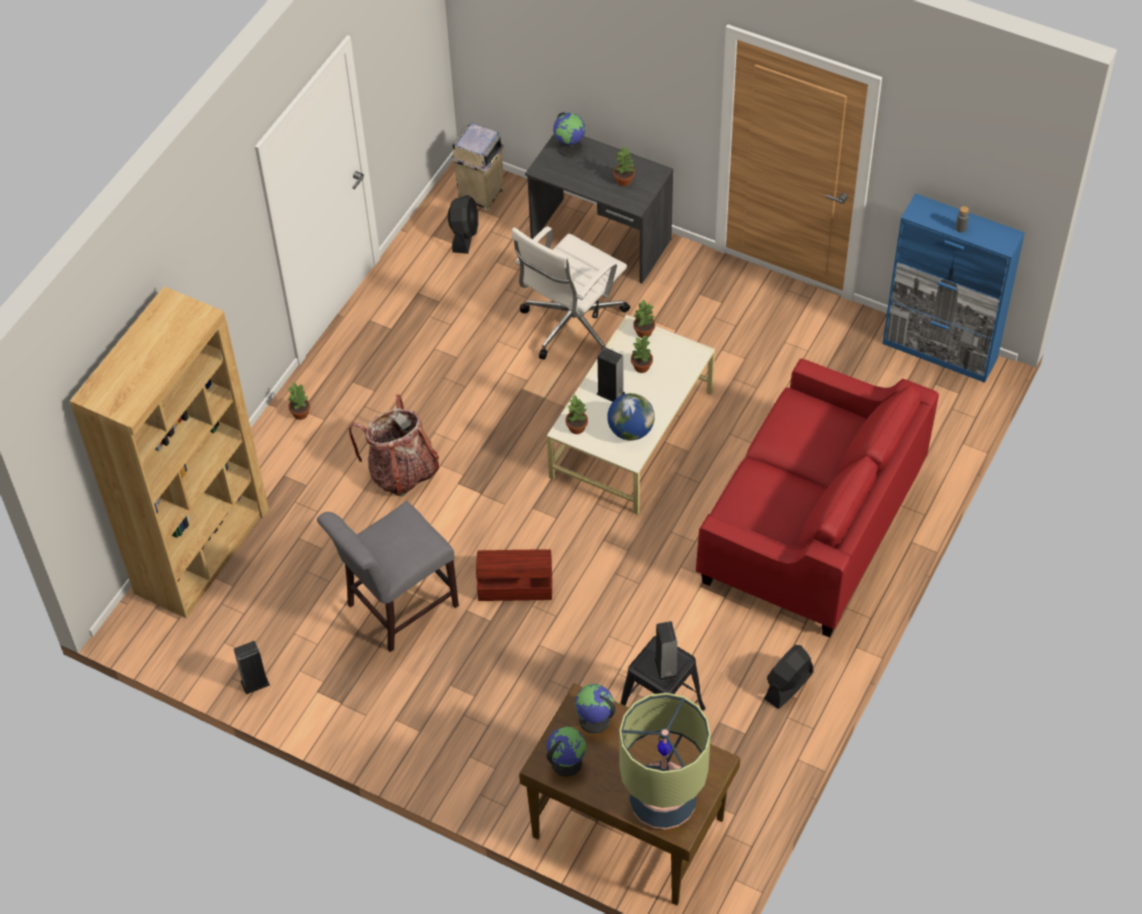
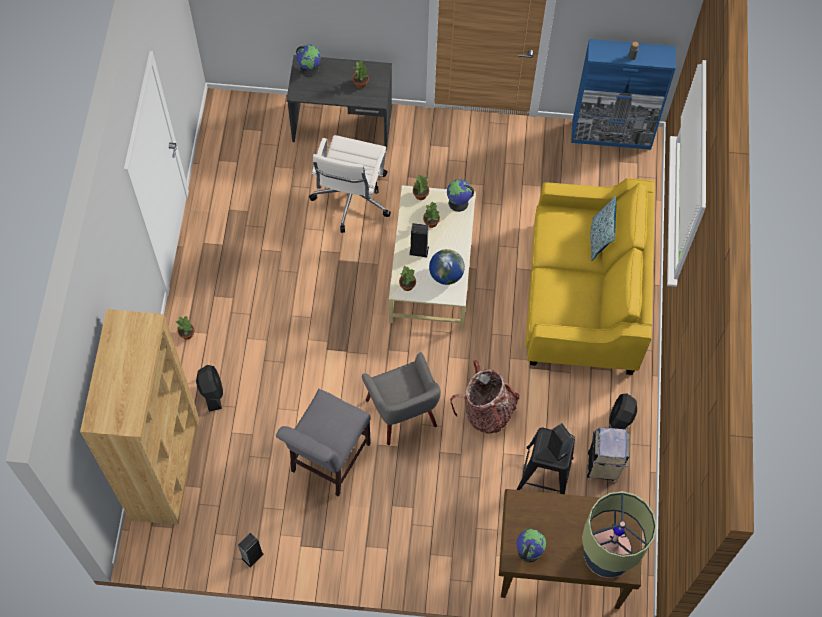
camera: 25 degrees left, 10 degrees up
(402, 471) = (282, 354): backpack -> backpack (486, 411)
(464, 235) = (242, 153): black fan -> black fan (211, 392)
(480, 195) = (239, 116): beige trash can -> beige trash can (602, 467)
(514, 585) = (402, 413): brown storage box -> grey armchair
(594, 720) = (533, 512): globe -> globe (458, 203)
(811, 526) = (583, 297): red sofa -> yellow sofa
(845, 449) = (599, 239): none -> pillow

